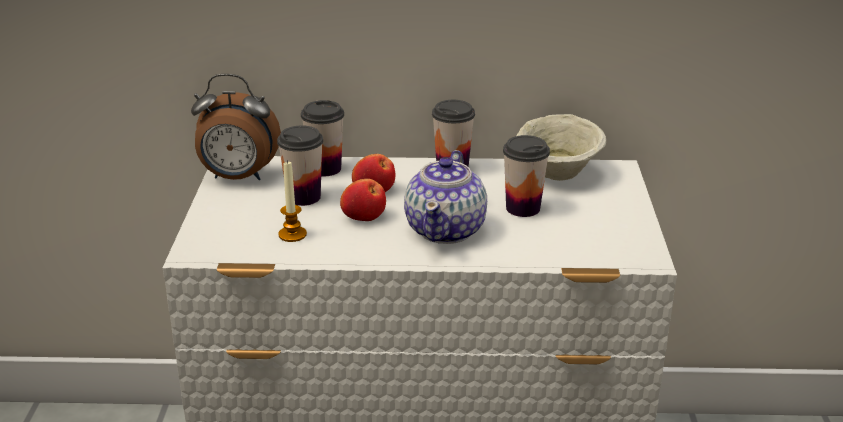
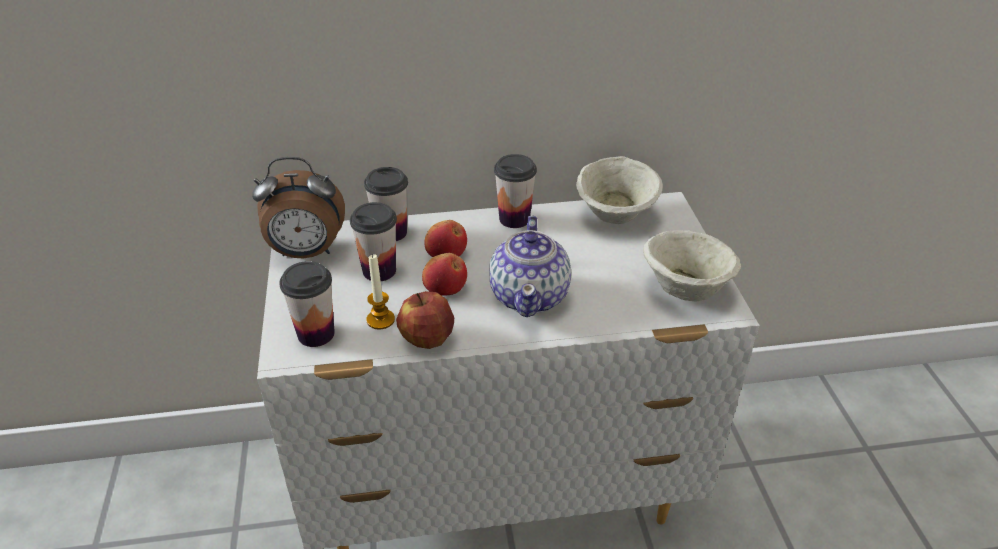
camera: 10 degrees left, 10 degrees up
(332, 253) = (427, 339): none -> apple
(523, 208) = (595, 261): cup -> cup (316, 334)
(607, 239) = (684, 290): none -> beige bowl

